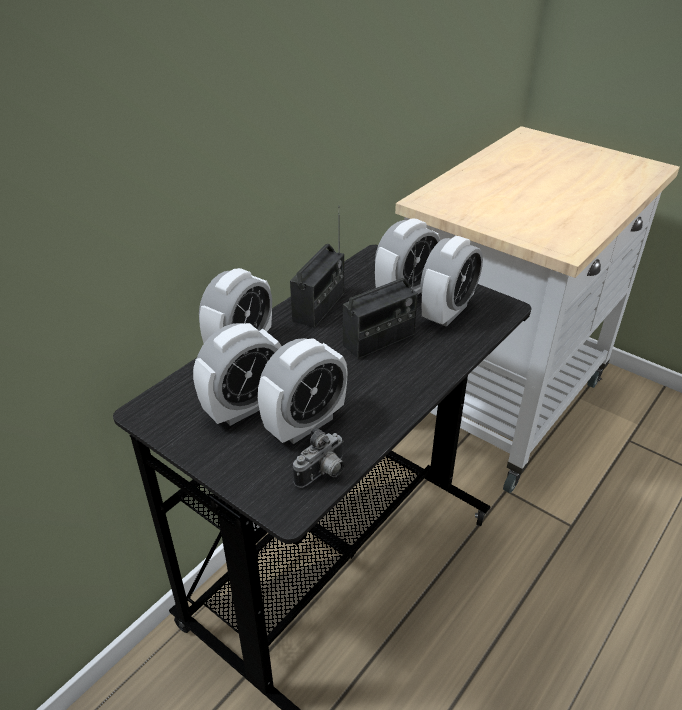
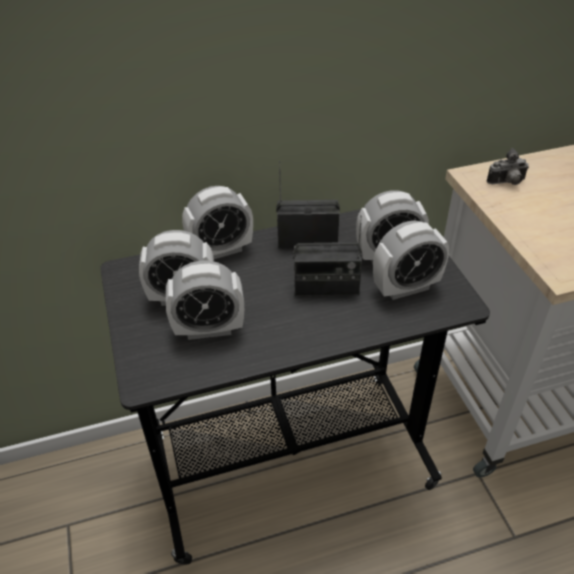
camera: 35 degrees right, 5 degrees up
(319, 307) = (307, 240): radio -> radio turned 150 degrees counterclockwise
(323, 474) = (186, 372): camera -> camera (507, 183)

